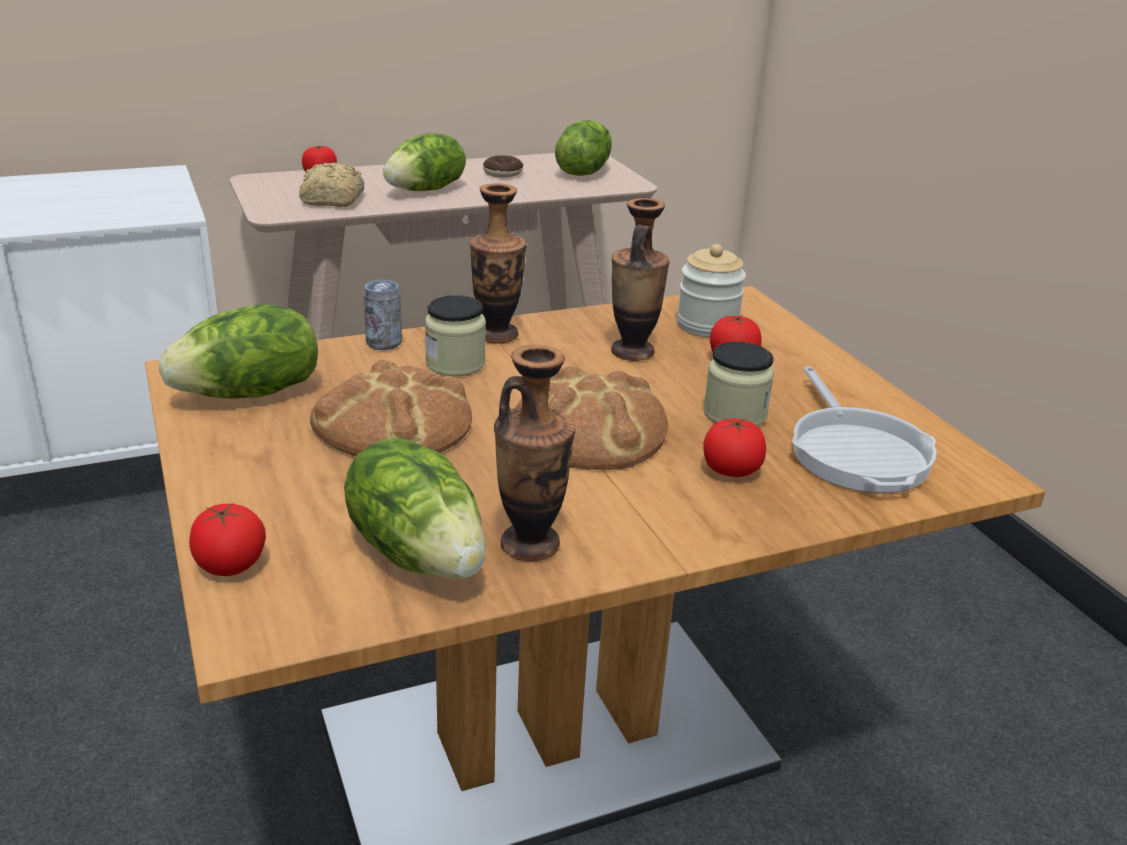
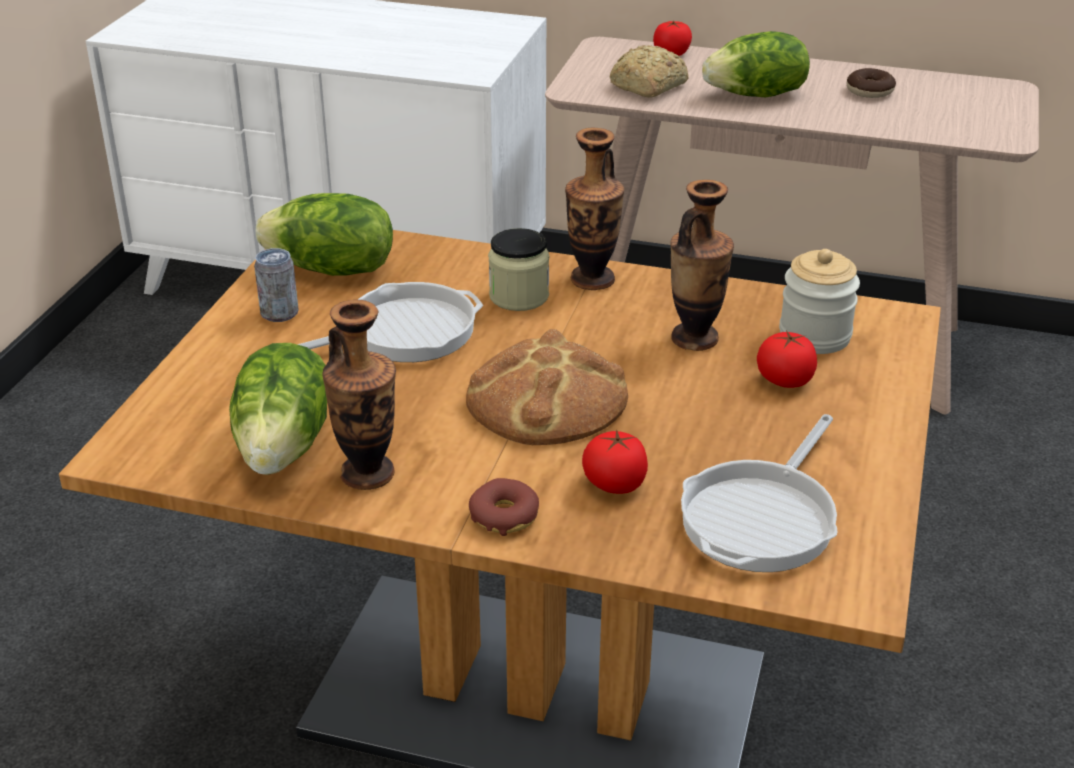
camera: 40 degrees right, 5 degrees up
(230, 565) = (164, 401): tomato -> none
(384, 343) = (486, 257): can -> can (279, 313)
(393, 422) = (401, 333): bread -> frying pan
(582, 172) = (969, 109): lettuce -> none
(689, 528) = (504, 515): none -> donut
(734, 414) = (699, 435): jar -> none

